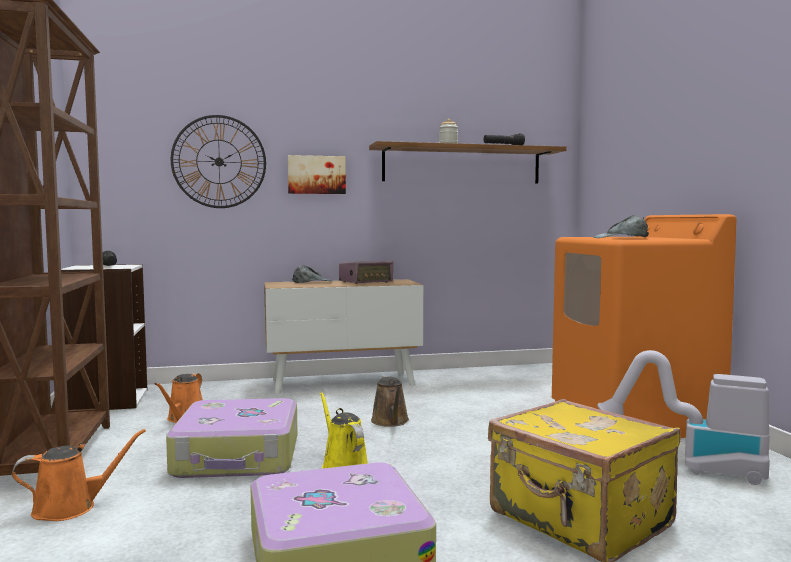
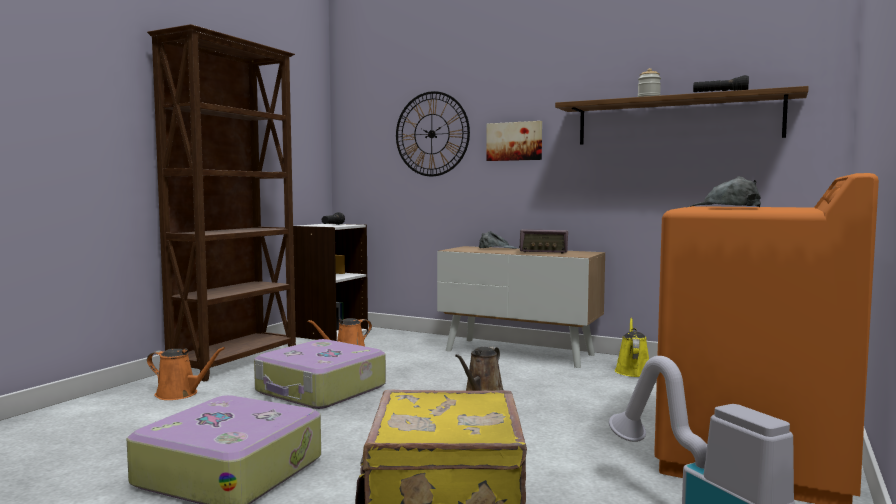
camera: 40 degrees right, 0 degrees up
(343, 465) = (369, 415): yellow watering can -> yellow watering can (632, 371)

